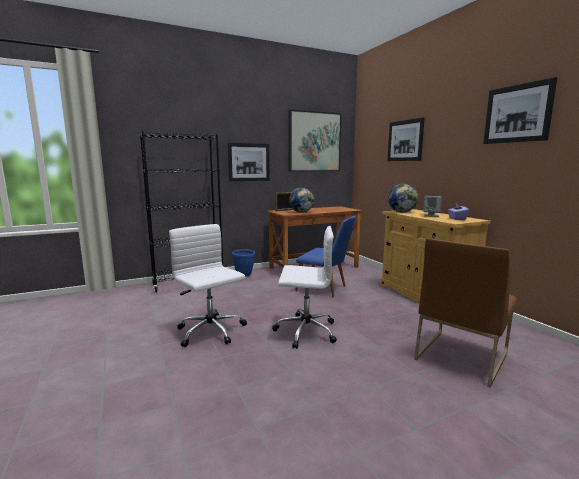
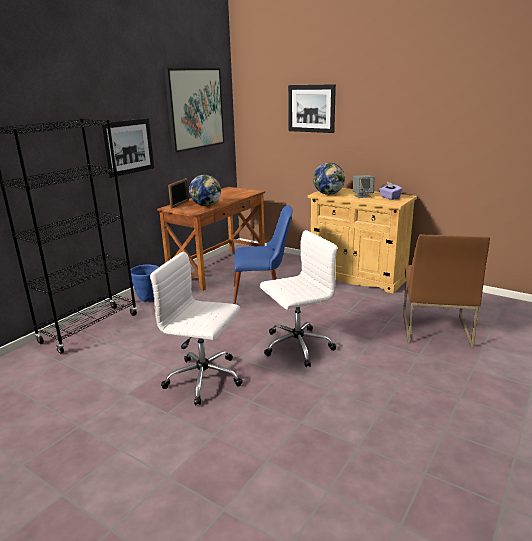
camera: 30 degrees left, 10 degrees up
(517, 113) = (439, 93): picture -> none

